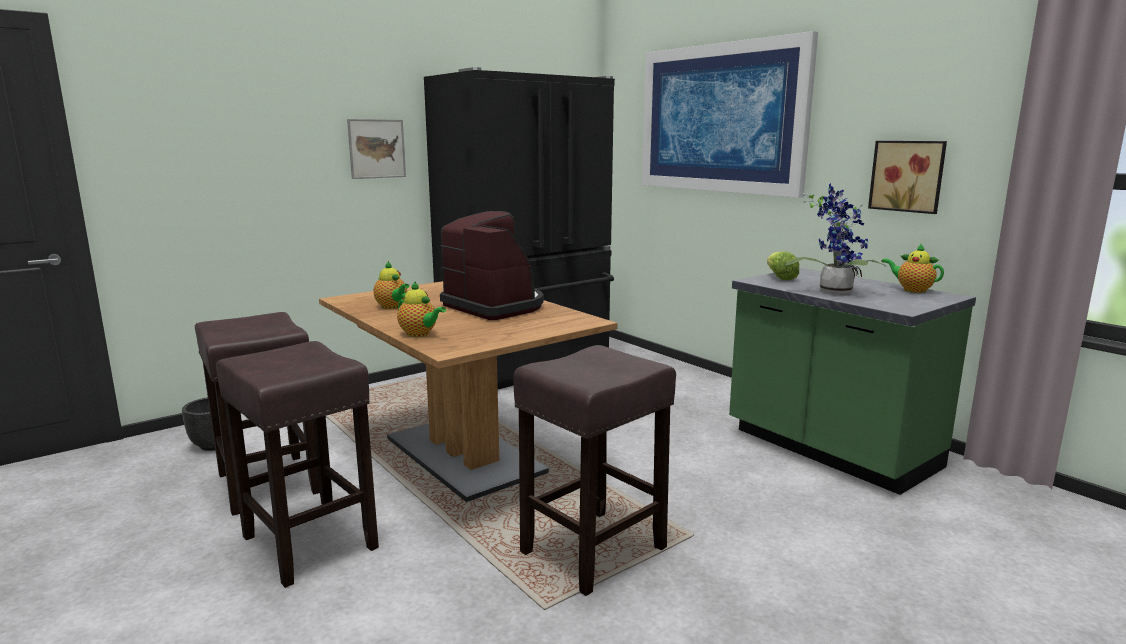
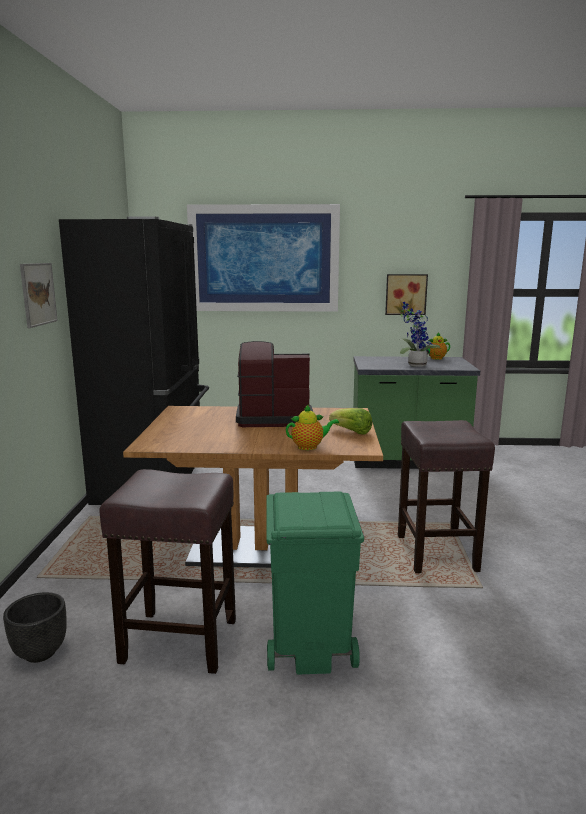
camera: 50 degrees left, 0 degrees up
(308, 541) = (309, 646): brown stool -> green trash can
(392, 307) = (213, 439): teapot -> none
(780, 277) = (370, 363): lettuce -> lettuce (352, 432)

